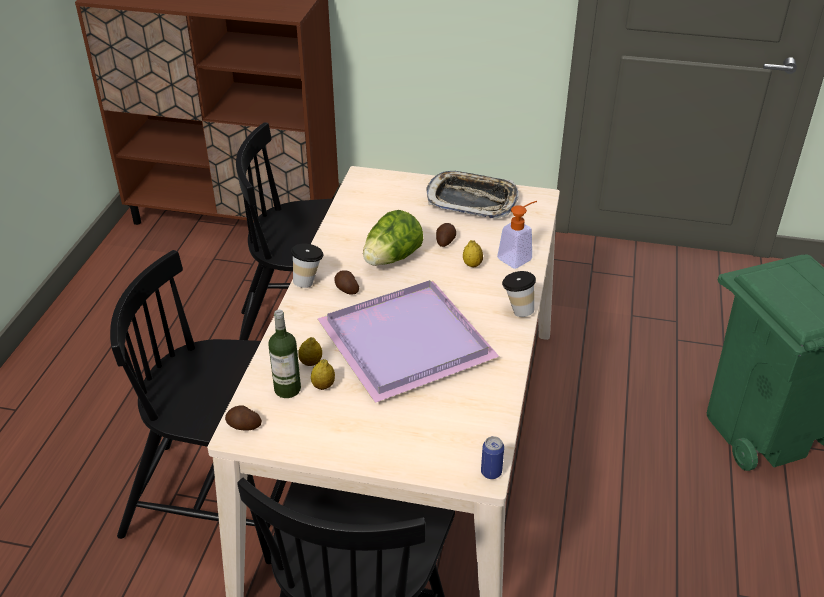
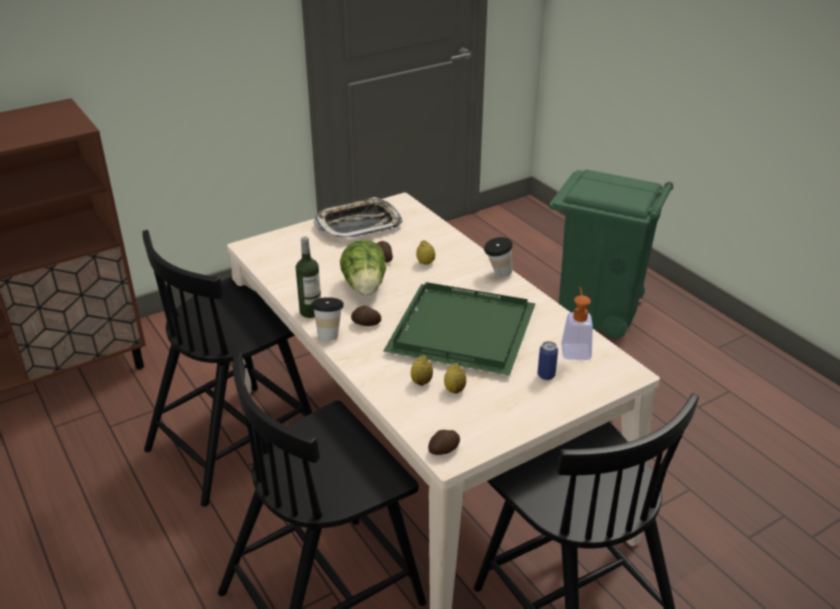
camera: 45 degrees left, 5 degrees down
(287, 389) = (434, 408): bottle -> bottle (310, 312)
(407, 339) = (460, 329): purple tray -> green tray
(491, 472) = (631, 369): can -> can (546, 375)
(518, 257) = (446, 243): soap dispenser -> soap dispenser (575, 348)

